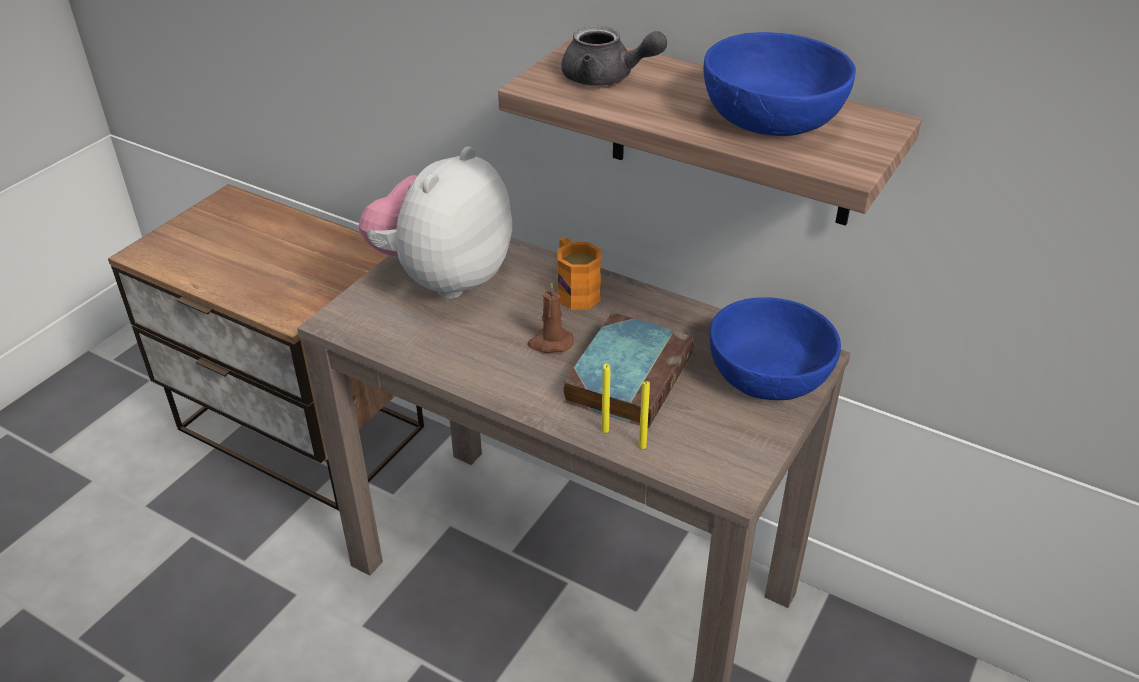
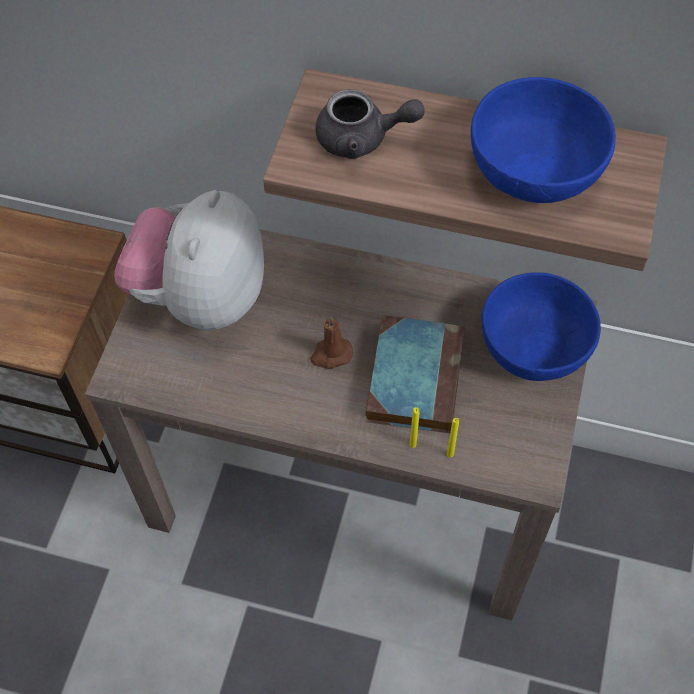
camera: 15 degrees left, 20 degrees up
(575, 290) = (331, 283): orange mug -> none

